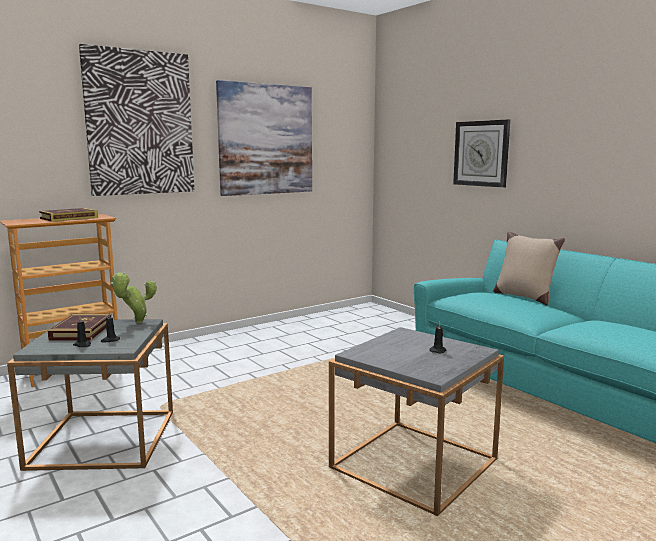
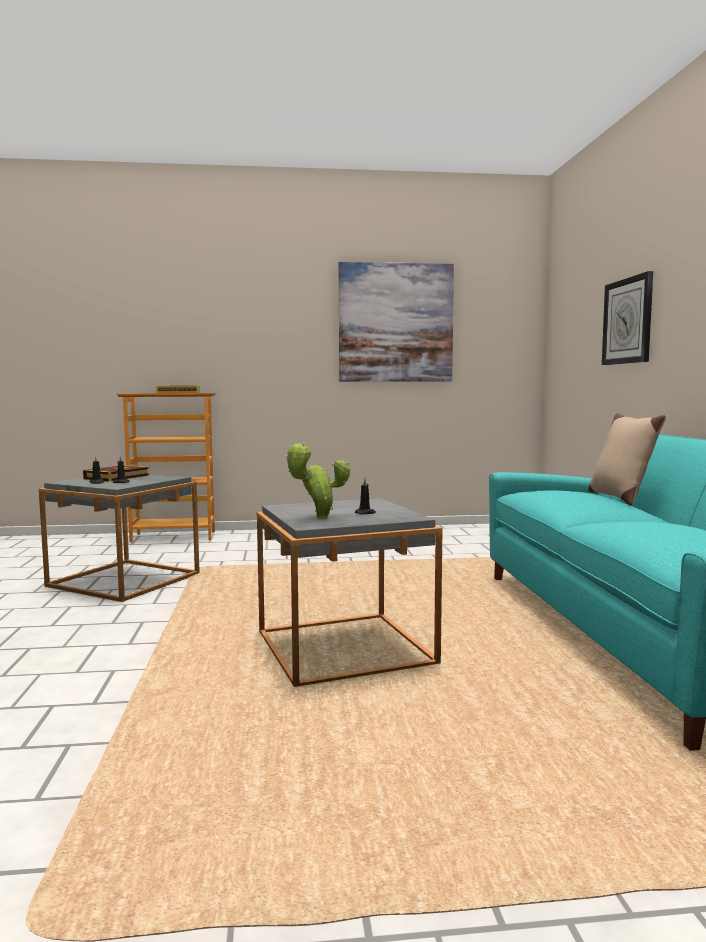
camera: 30 degrees right, 5 degrees down
(136, 323) = (165, 476): potted plant -> potted plant (318, 518)
(140, 123) = (257, 307): picture -> none

